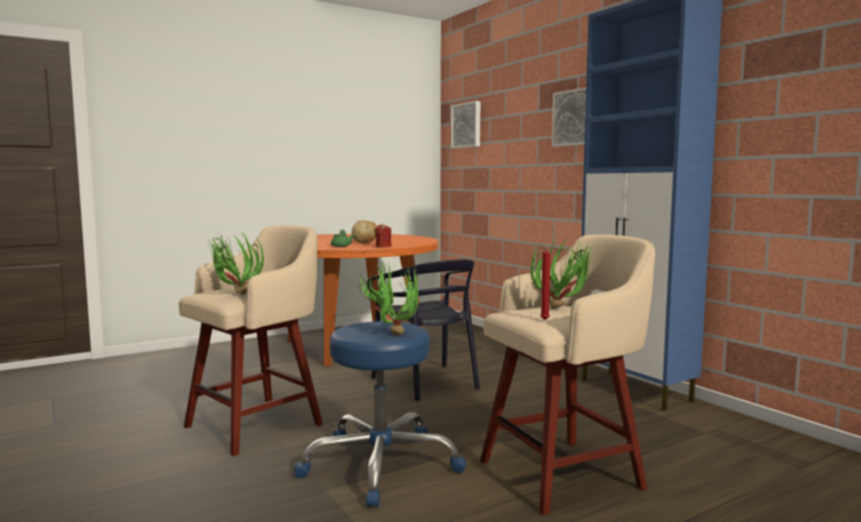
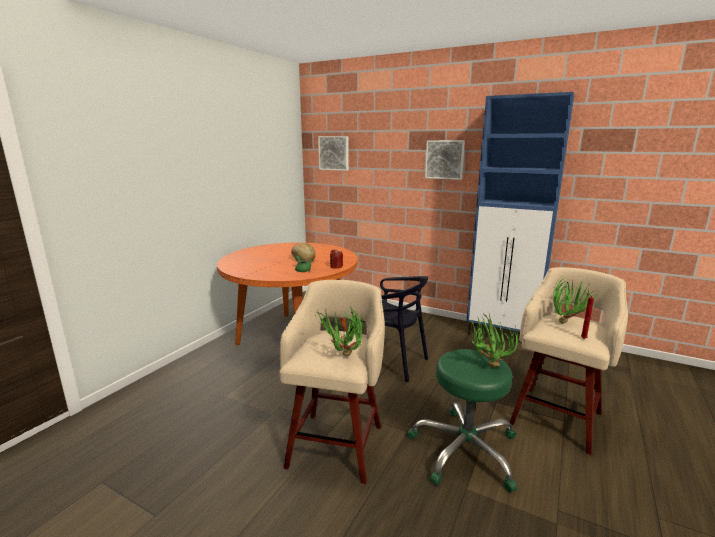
camera: 30 degrees left, 10 degrees up
(380, 464) = (464, 450): blue stool -> green stool

